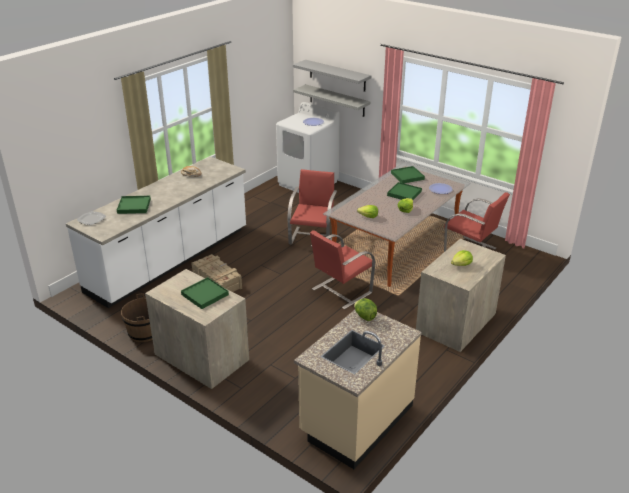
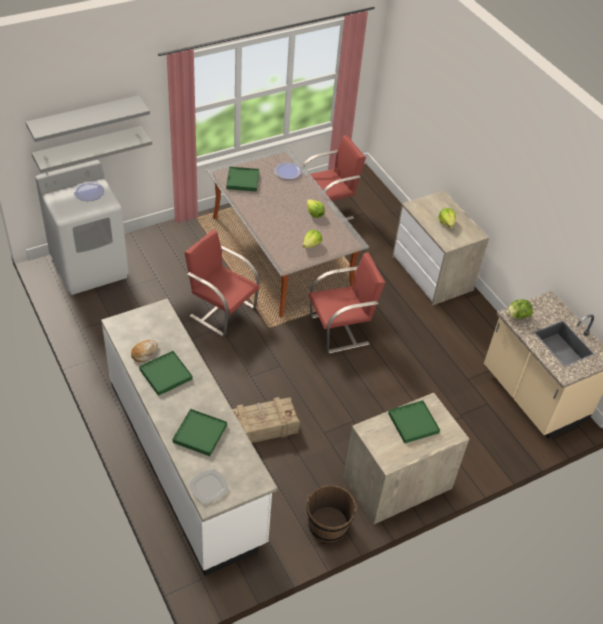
camera: 70 degrees left, 15 degrees up
(340, 291) = (340, 330): red chair -> red chair turned 90 degrees counterclockwise
(404, 193) = (279, 199): green tray -> green tray (166, 374)

